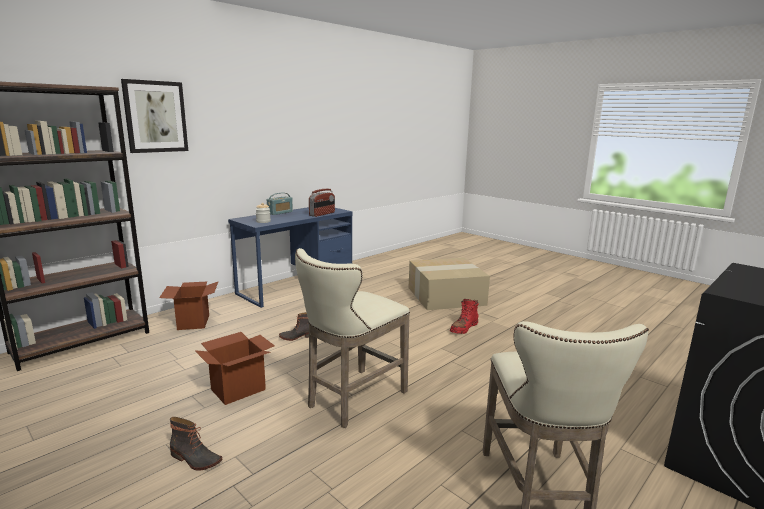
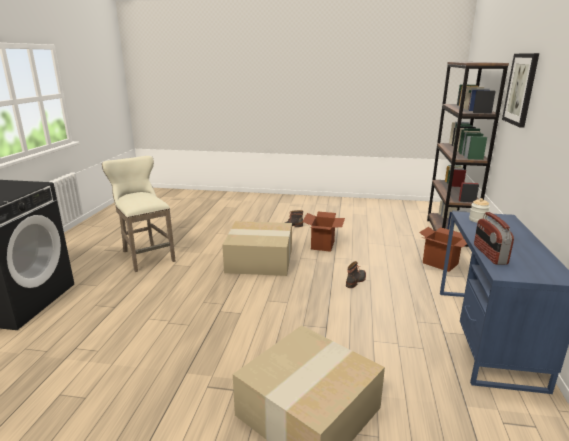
camera: 145 degrees right, 5 degrees up
(280, 212) = (529, 240): radio -> none
(352, 400) = (261, 259): beige stool -> cardboard box
(464, 328) = (237, 348): red boot -> none

